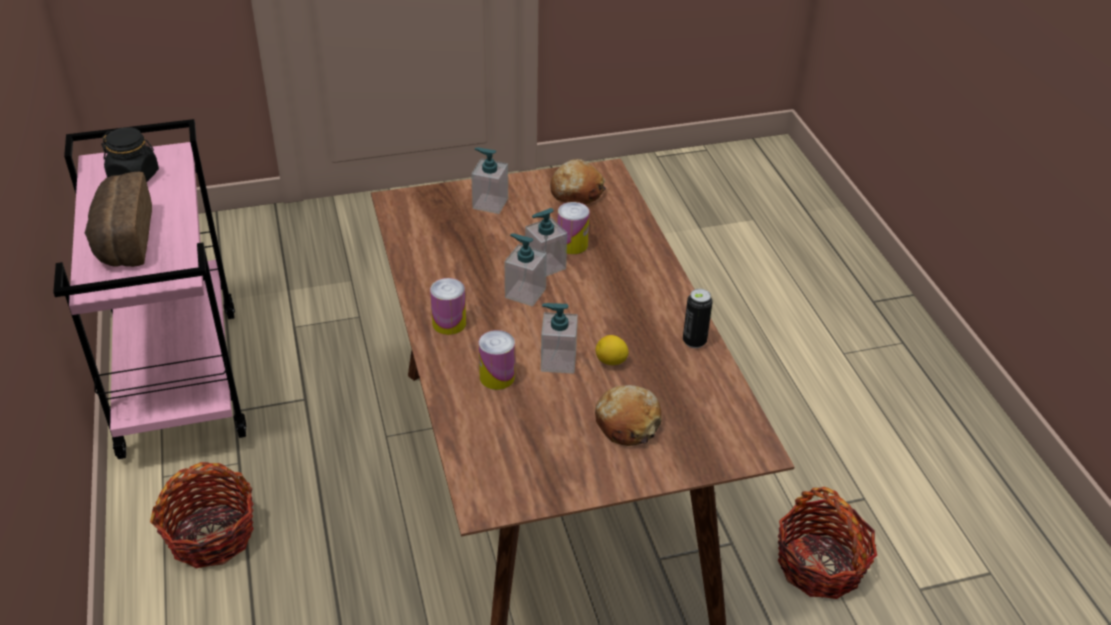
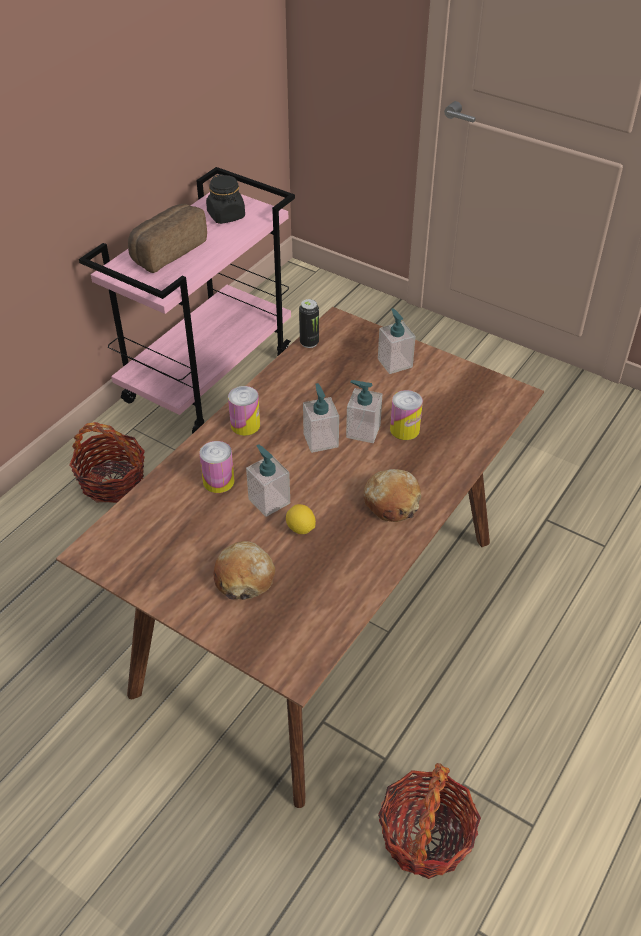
camera: 50 degrees right, 5 degrees up
(576, 191) = (469, 394): bread -> bread (392, 502)
(694, 341) = (378, 561): can -> can (309, 343)

